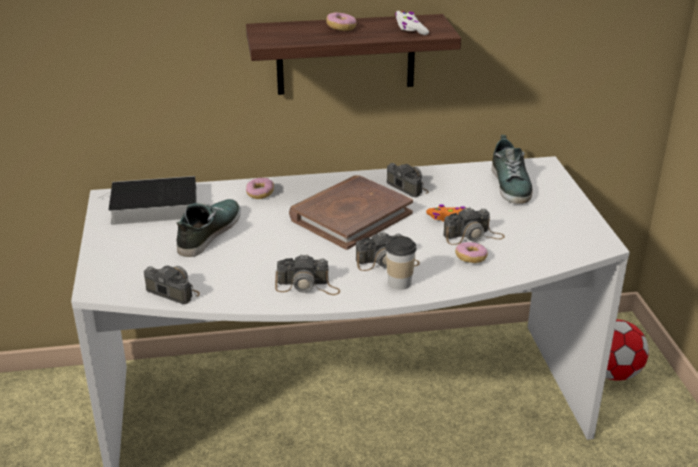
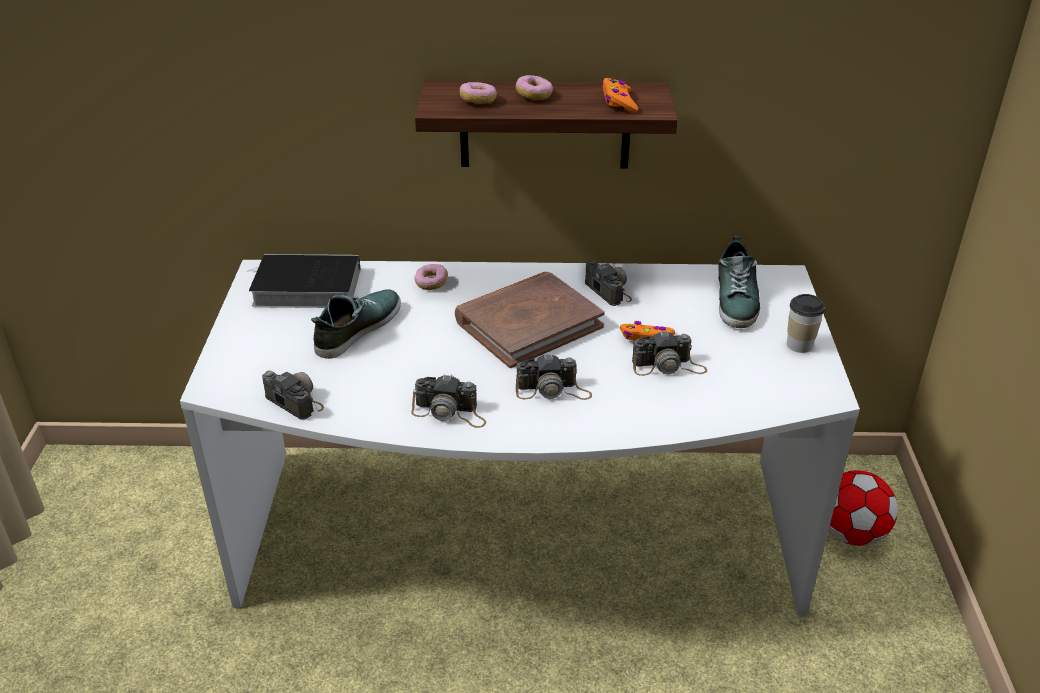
camera: 10 degrees right, 5 degrees up
(399, 283) = (559, 420): cup -> cup (799, 345)
(410, 29) = (618, 102): white game controller -> orange game controller
(471, 258) = (656, 396): donut -> donut (478, 101)

